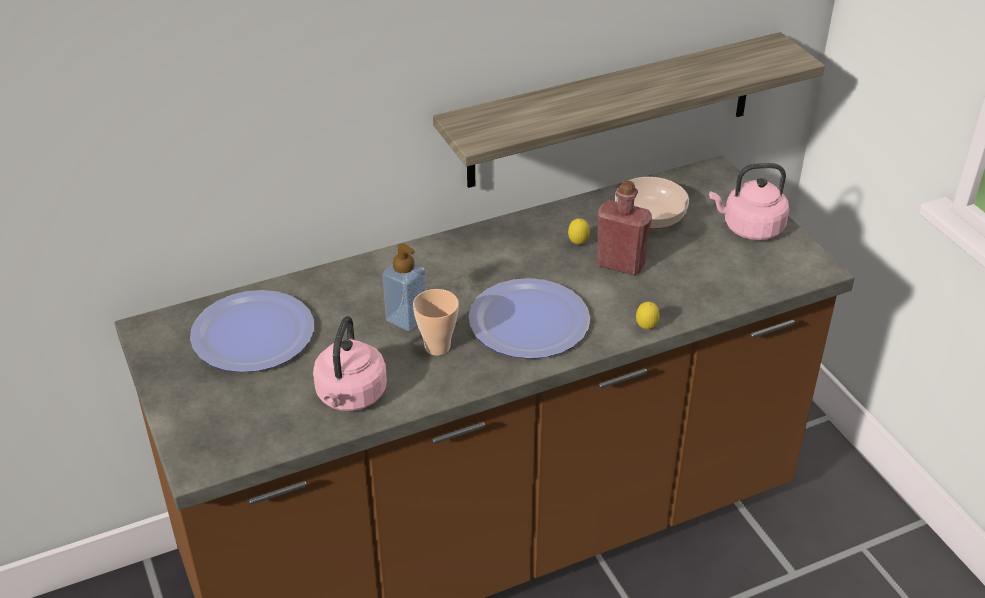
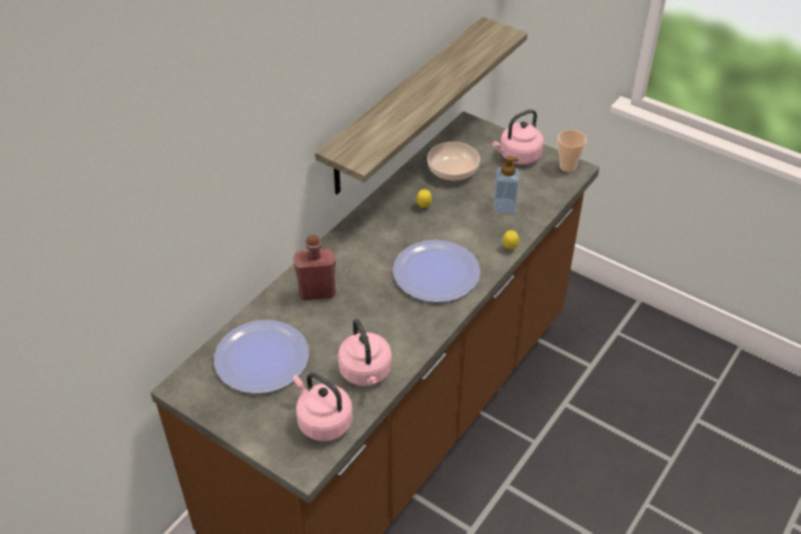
camera: 30 degrees left, 5 degrees up
(257, 427) = (322, 421): none -> pink kettle
(406, 318) = (357, 303): soap dispenser -> soap dispenser (504, 206)
(437, 347) = (393, 314): cup -> cup (567, 167)
(620, 264) = (460, 211): red bottle -> red bottle (317, 292)

